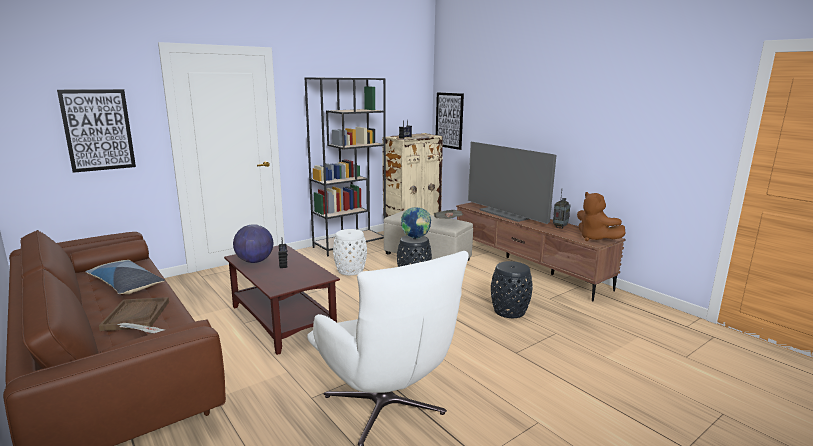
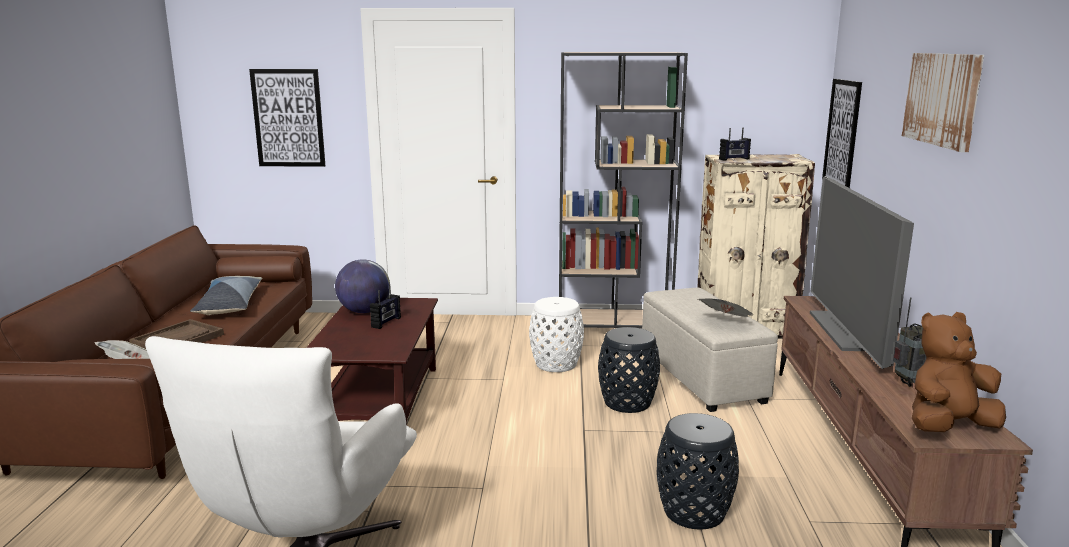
camera: 40 degrees right, 0 degrees up
(416, 238) = (633, 335): globe -> none
(534, 99) = (942, 99): none -> picture
(595, 238) = (948, 427): brown plush toy -> brown plush toy turned 60 degrees clockwise

